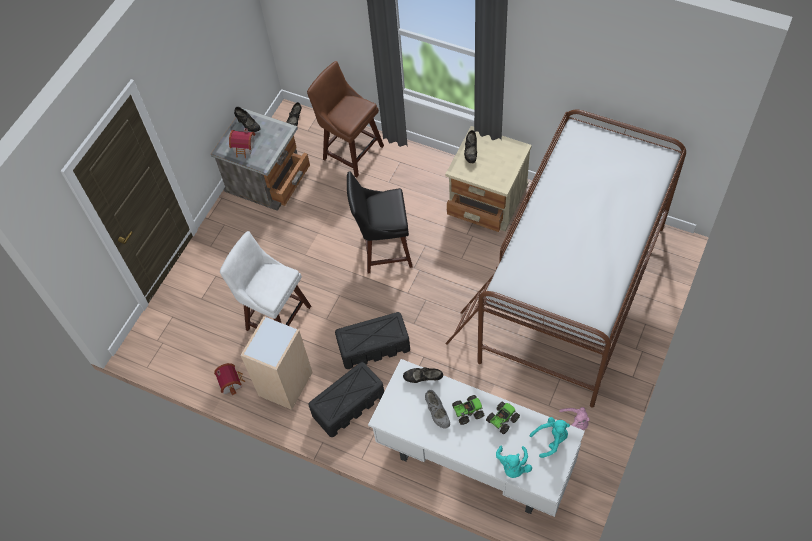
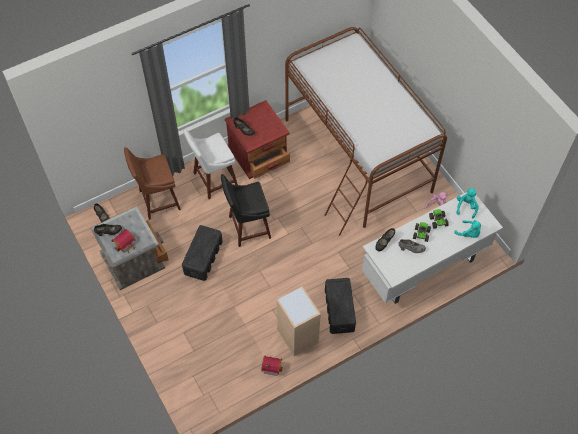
camera: 60 degrees left, 0 degrees up
(275, 316) = (244, 314): white chair -> white chair (213, 180)
(374, 346) = (311, 273): black storage box -> black storage box (203, 257)
(383, 249) = (247, 227): black chair -> black chair turned 45 degrees clockwise
(486, 201) = (260, 155): beige nightstand -> red nightstand

